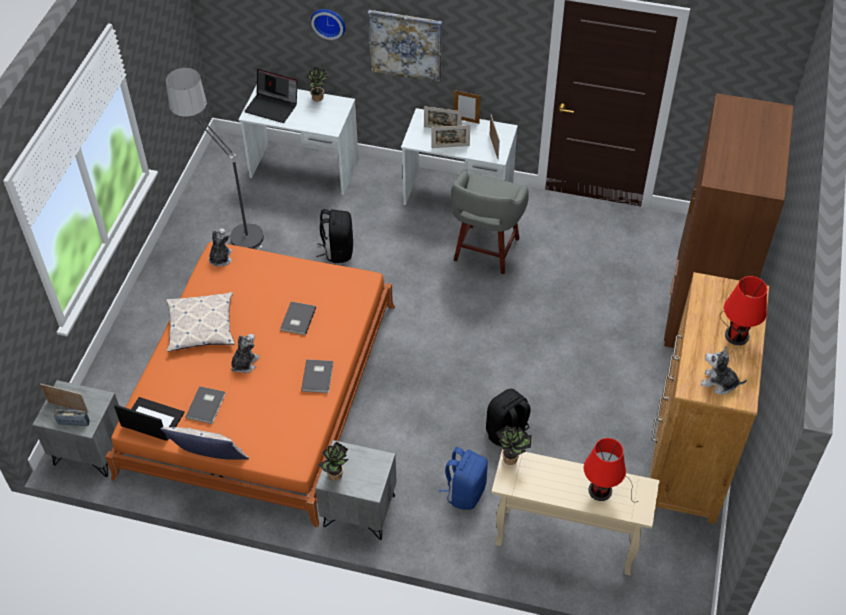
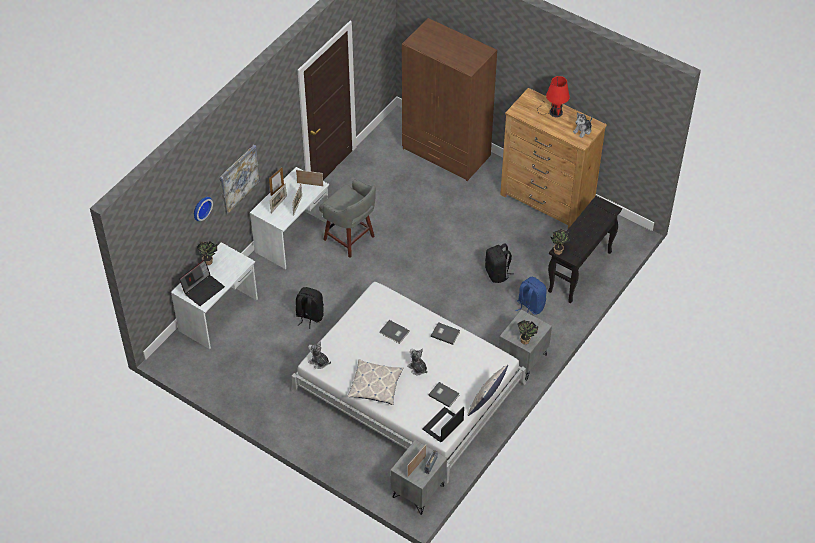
camera: 70 degrees left, 0 degrees up
(228, 226) = (252, 373): floor lamp -> none
(261, 388) = (408, 387): orange bed -> white bed
(564, 541) = (580, 272): beige console table -> black console table
(603, 490) = (593, 219): red table lamp -> none

